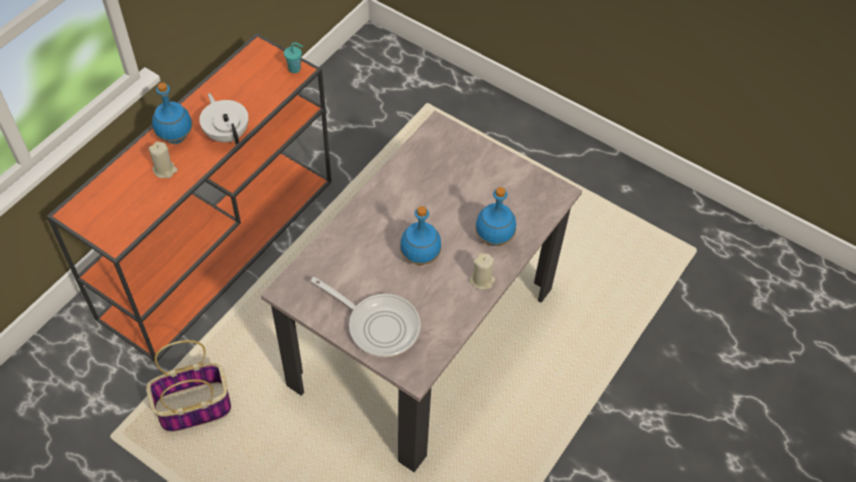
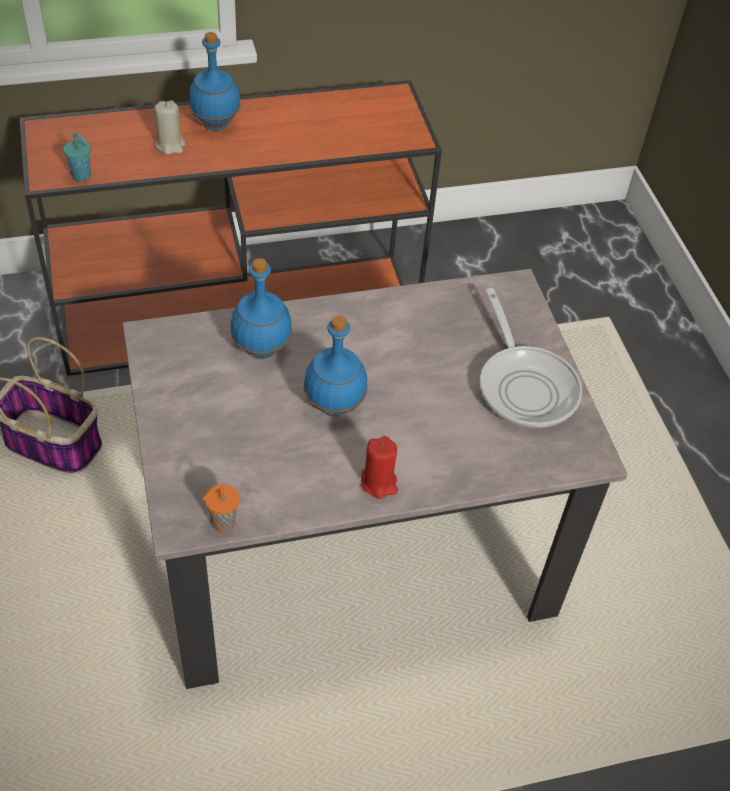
camera: 40 degrees right, 5 degrees down
(227, 133) = (269, 150): white teapot -> none
(295, 69) = (412, 134): turquoise cup -> turquoise cup (83, 176)
(378, 325) = (204, 441): frying pan -> frying pan (525, 385)
(433, 358) = (222, 523): none -> orange cup
(482, 280) = (379, 483): beige candle -> red candle
(493, 238) = (446, 447): blue bottle -> blue bottle (261, 349)

